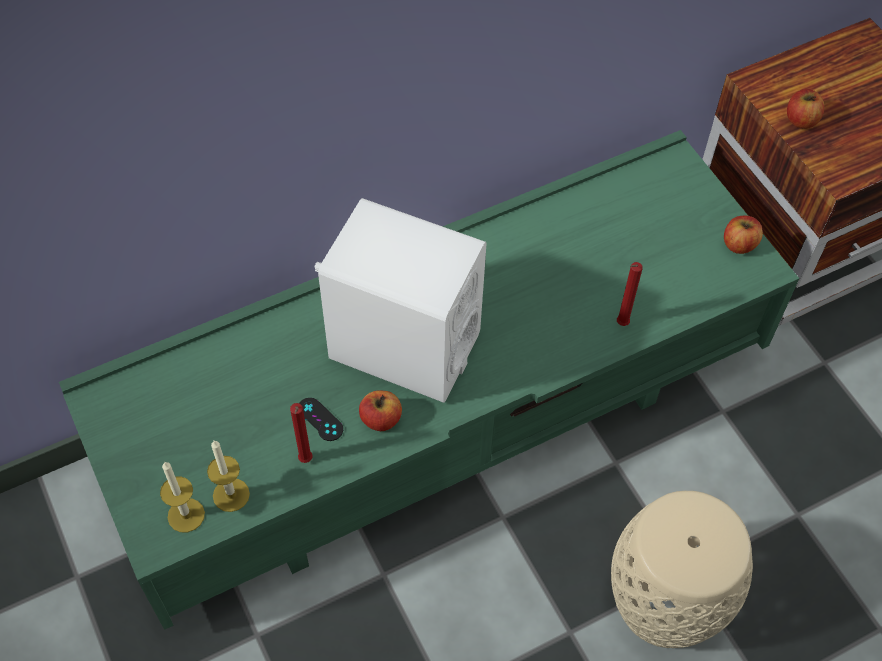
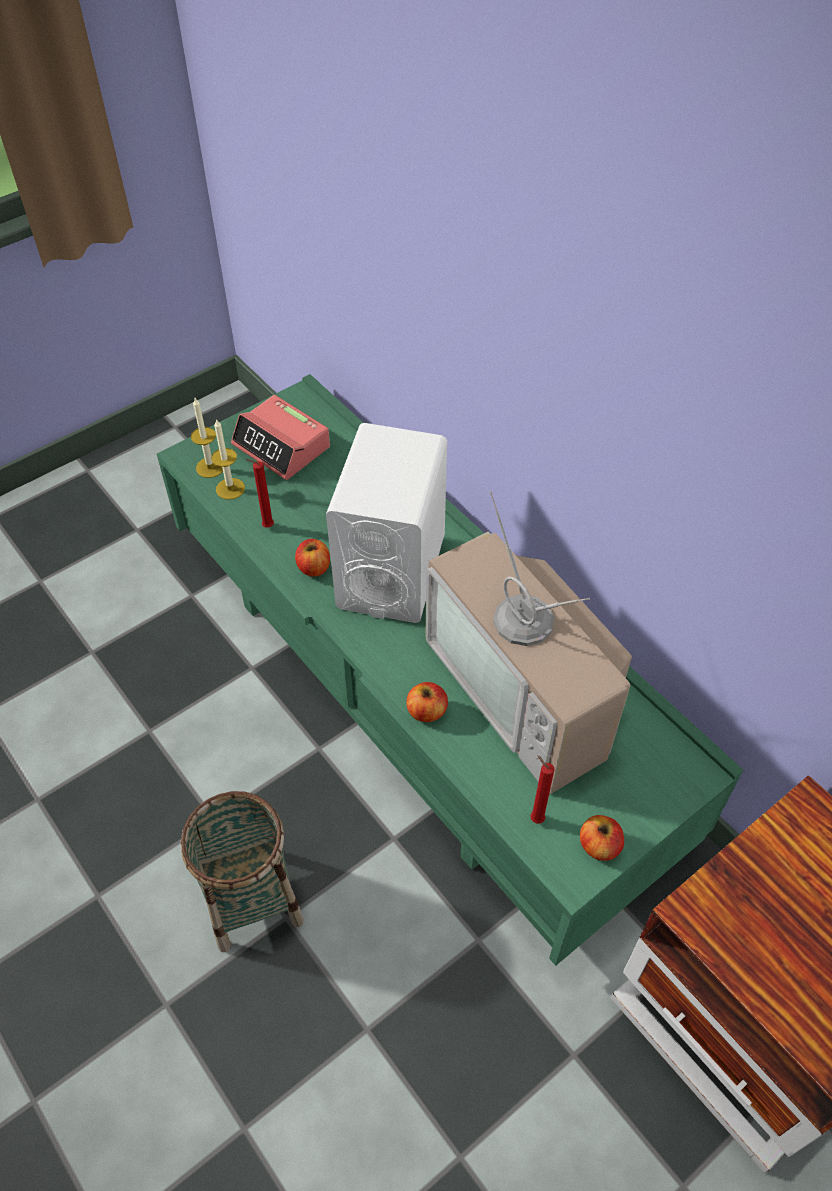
camera: 80 degrees right, 5 degrees down
(176, 430) = (282, 446): none -> alarm clock
(320, 419) = (306, 528): black game controller -> none
(576, 260) = (527, 691): none -> television
(620, 324) = (458, 738): red candle -> red candle (535, 818)
(666, 601) = (251, 900): beige stool -> basket
(801, 120) = (768, 862): apple -> apple (426, 711)

